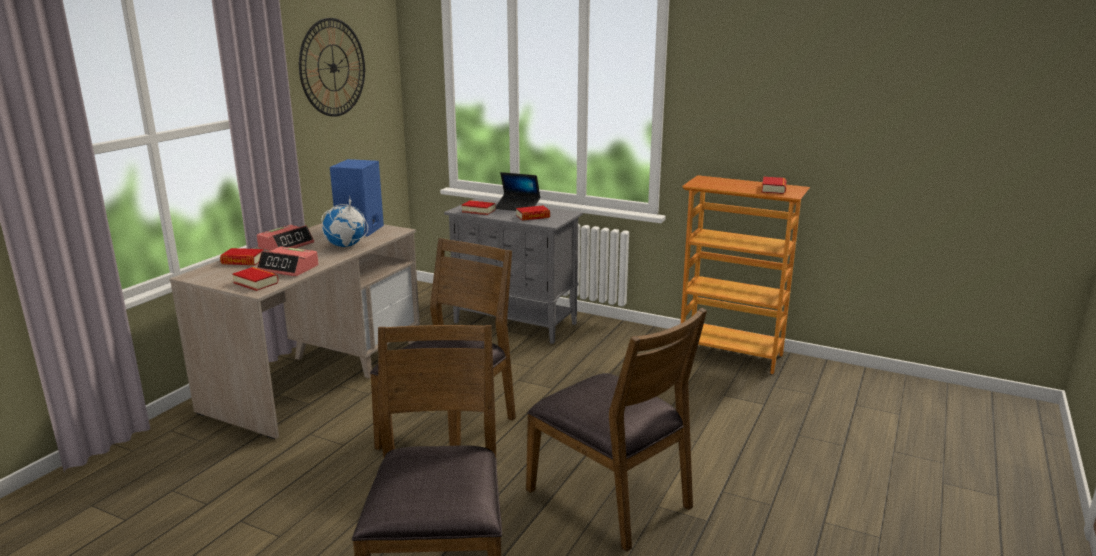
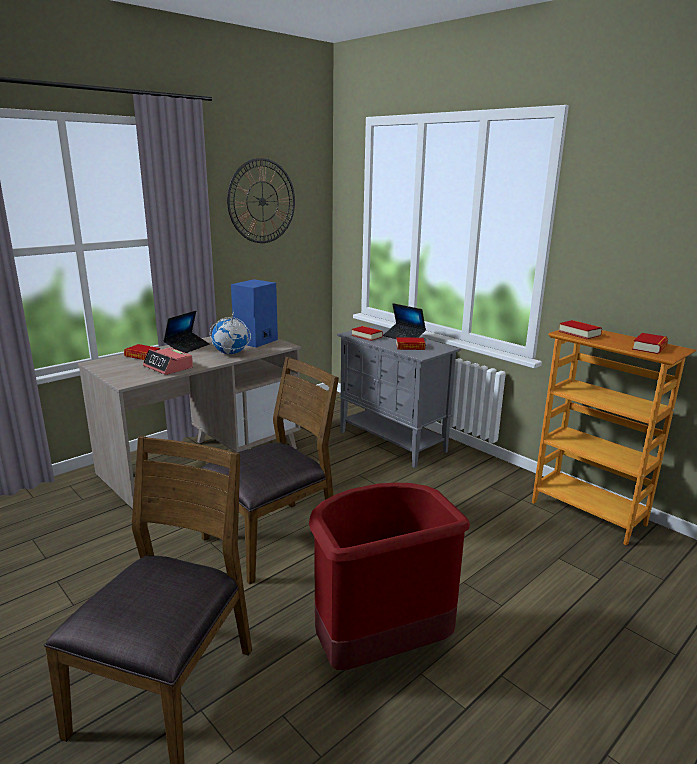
camera: 20 degrees right, 0 degrees up
(256, 283) = (131, 376): book -> book (579, 333)
(286, 245) = (187, 347): alarm clock -> laptop
(611, 497) = (378, 648): brown chair -> red trash can

